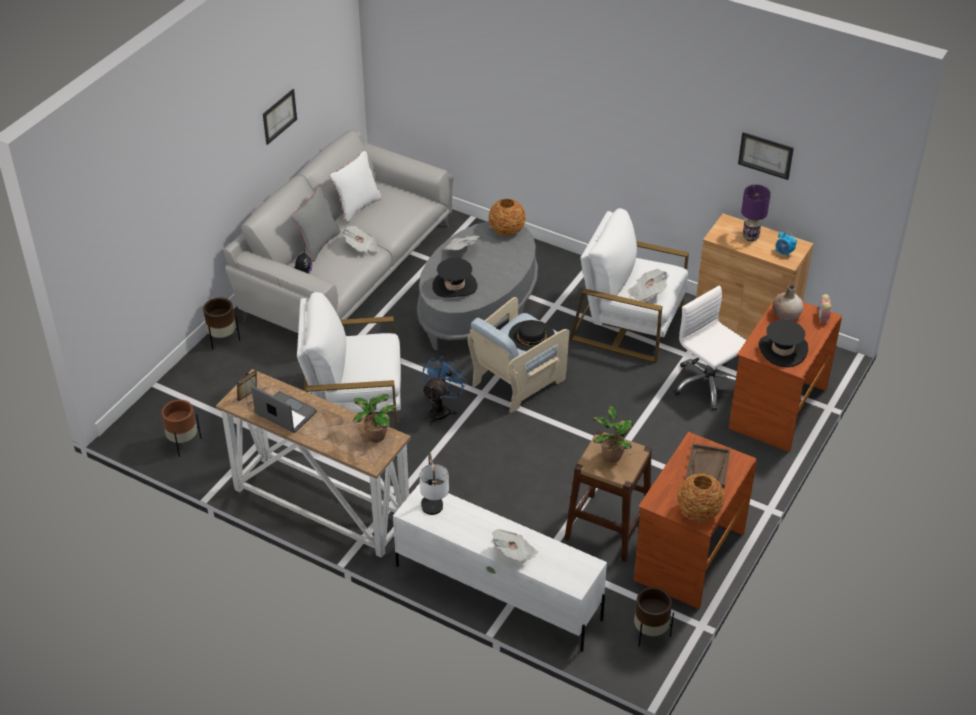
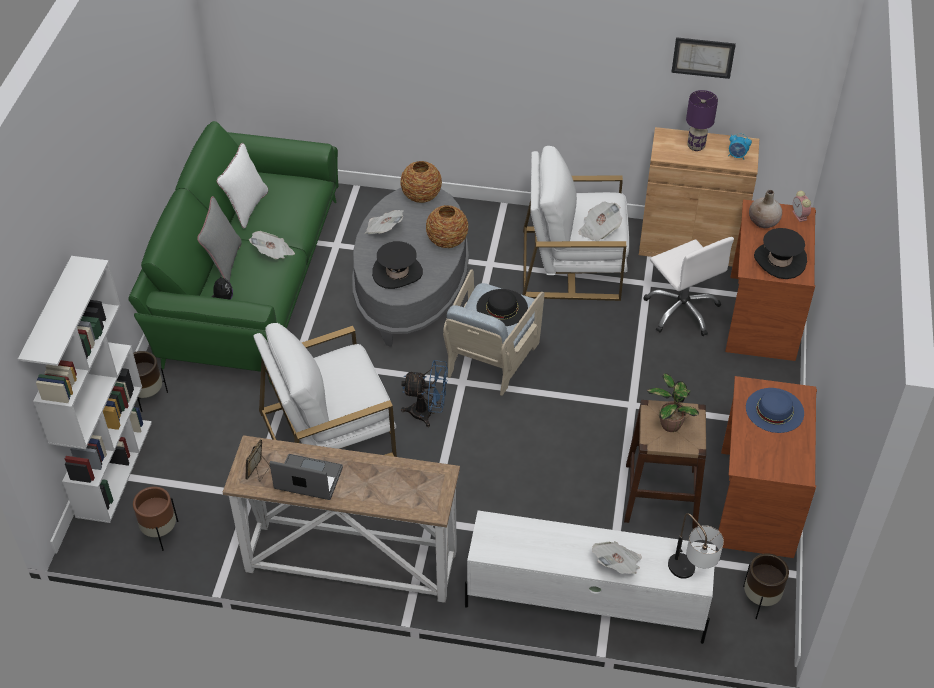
camera: 20 degrees left, 5 degrees up
(171, 386) = (114, 468): none -> white bookcase
(279, 116) = (149, 128): picture -> none
(346, 270) = (248, 279): grey sofa -> green sofa
(374, 436) = (421, 478): potted plant -> none
(434, 514) = (511, 545): table lamp -> table lamp (690, 577)
(441, 410) = (427, 413): blue fan -> blue fan turned 90 degrees clockwise
(698, 512) = (791, 463): vase -> vase (447, 241)
(707, 385) = (682, 310): white office chair -> white office chair turned 150 degrees counterclockwise
(707, 467) = (774, 410): brown tray -> blue hat

